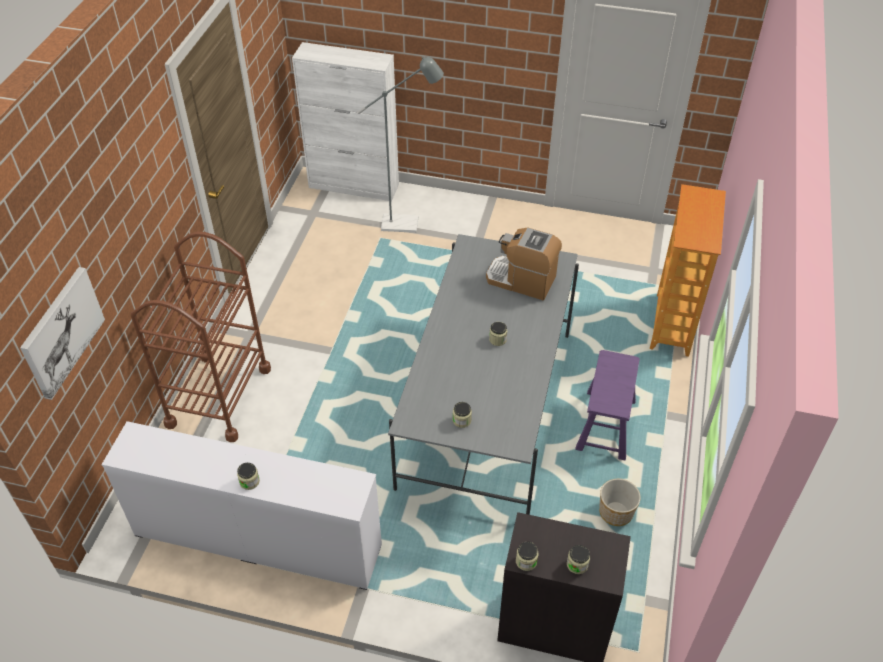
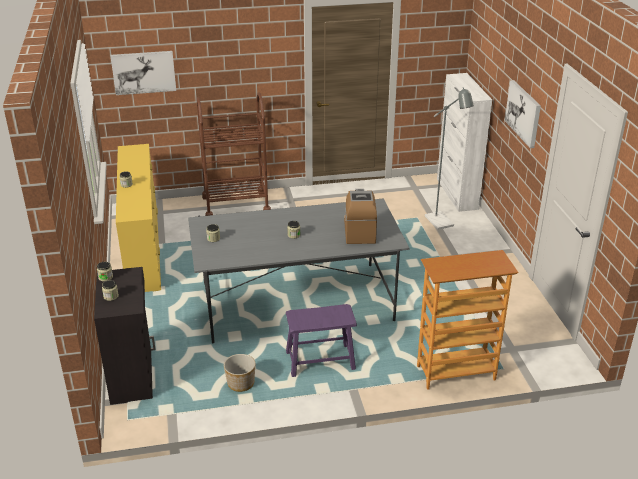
camera: 65 degrees right, 15 degrees down
(257, 539) = (143, 248): white dresser -> yellow dresser
(479, 47) = (524, 113): none -> picture

